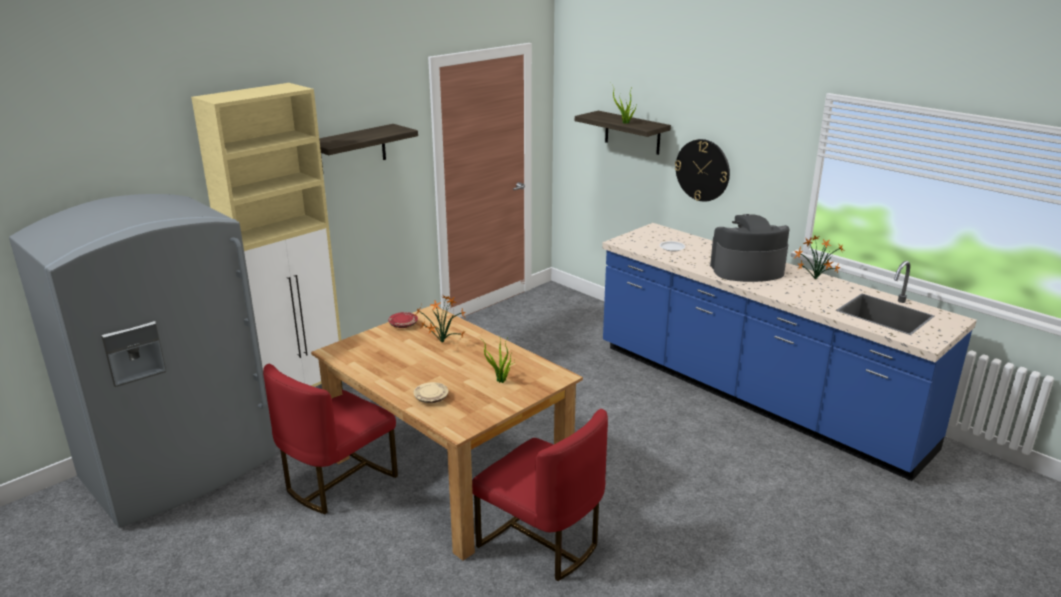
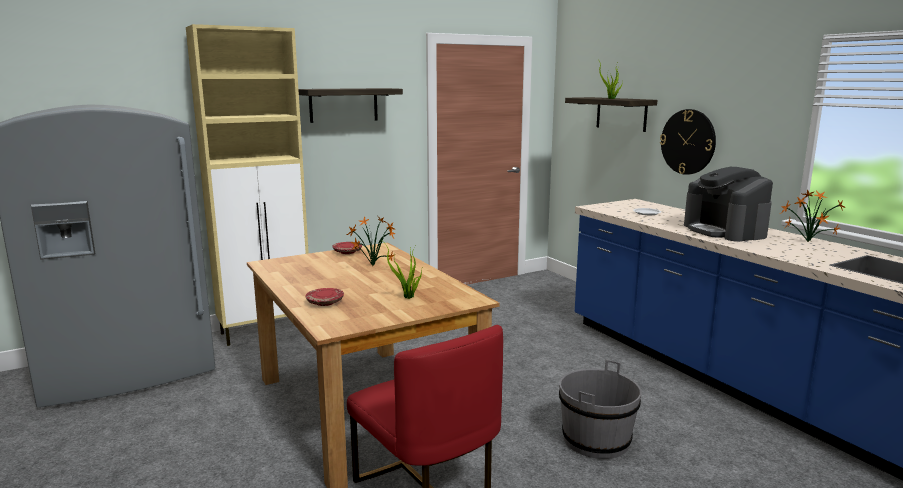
camera: 15 degrees right, 10 degrees down
(337, 481) = (255, 399): red chair -> none
(431, 398) = (325, 302): beige plate -> red plate
(660, 473) = (596, 440): none -> grey bucket
(746, 270) = (725, 231): coffee machine -> coffee machine turned 120 degrees counterclockwise

